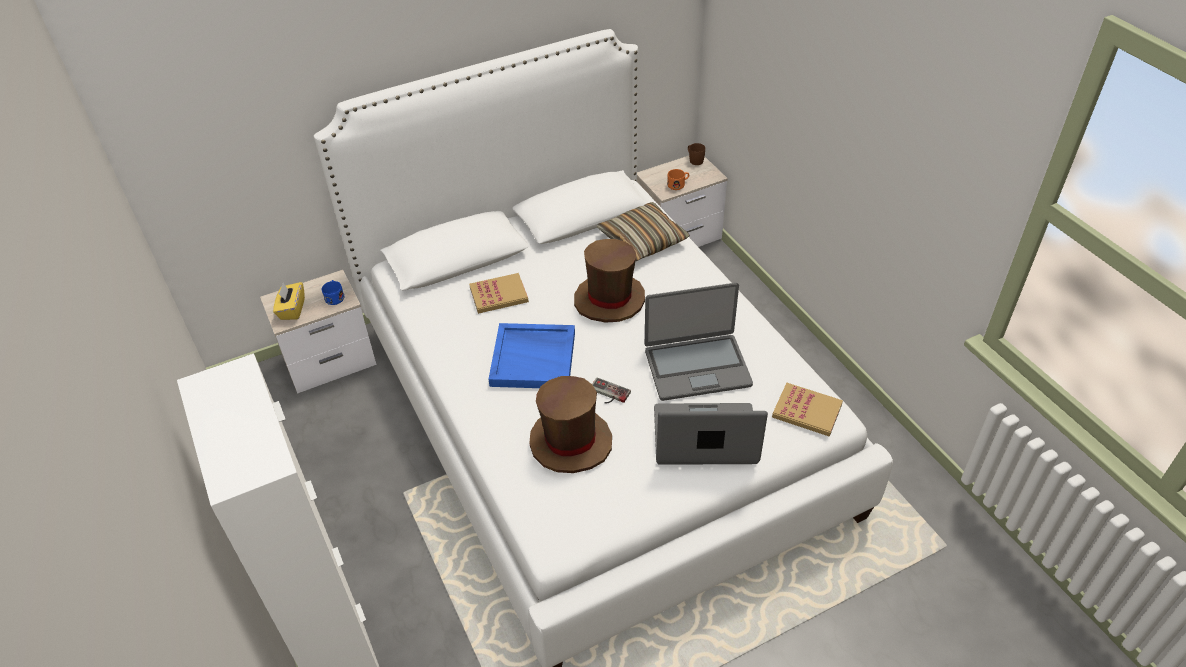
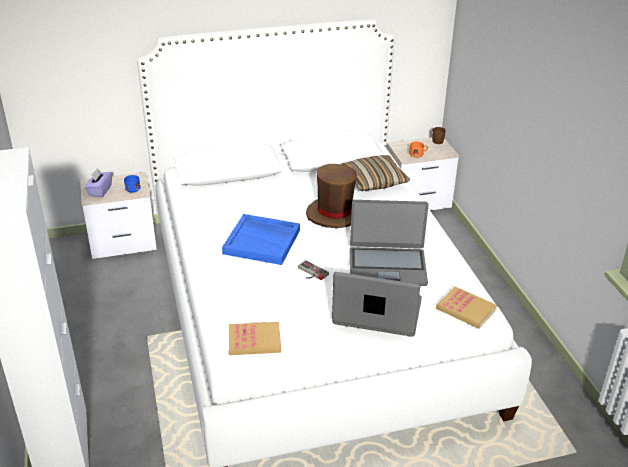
camera: 10 degrees right, 10 degrees down
(292, 309) = (100, 191): yellow tissue box -> purple tissue box
(499, 295) = (251, 199): book -> book (254, 340)
(570, 442) = (270, 298): brown hat -> none

